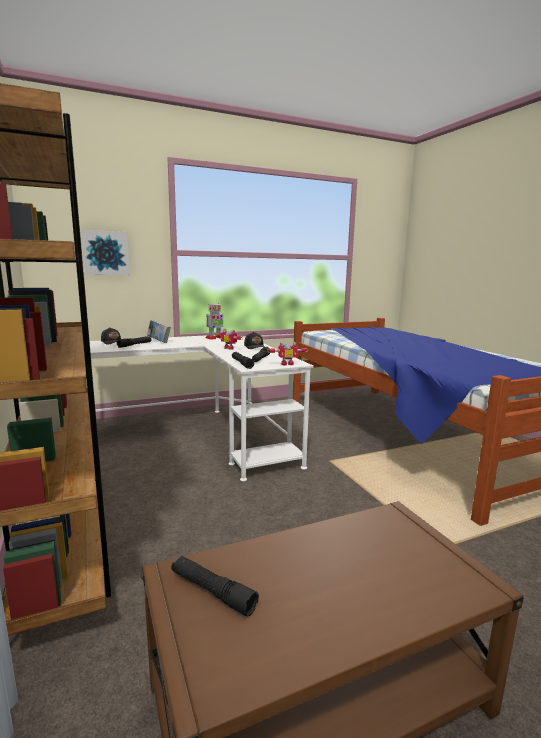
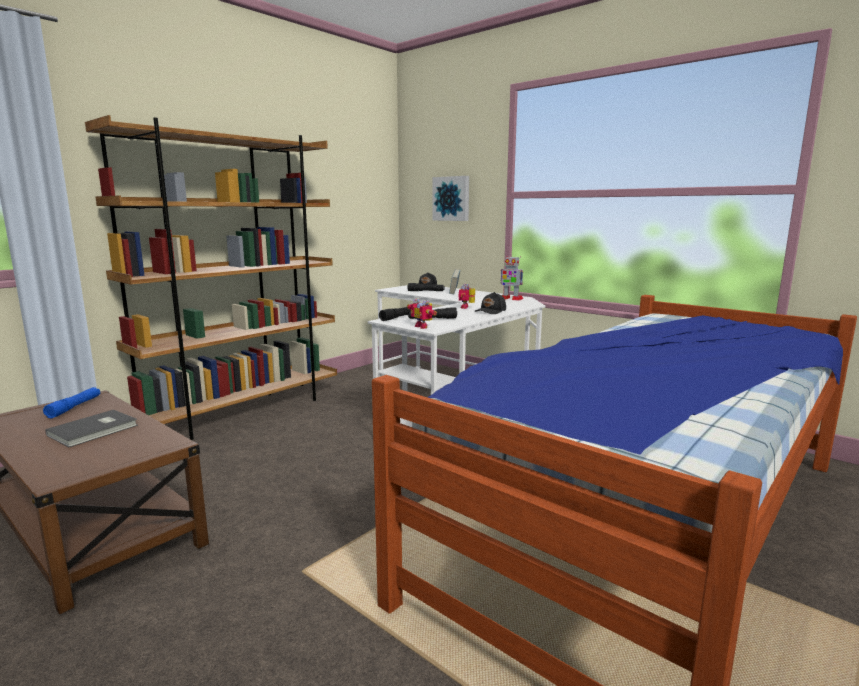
camera: 65 degrees right, 0 degrees up
(212, 591) = (74, 407): black flashlight -> blue flashlight
(331, 565) = (95, 430): none -> grey book

